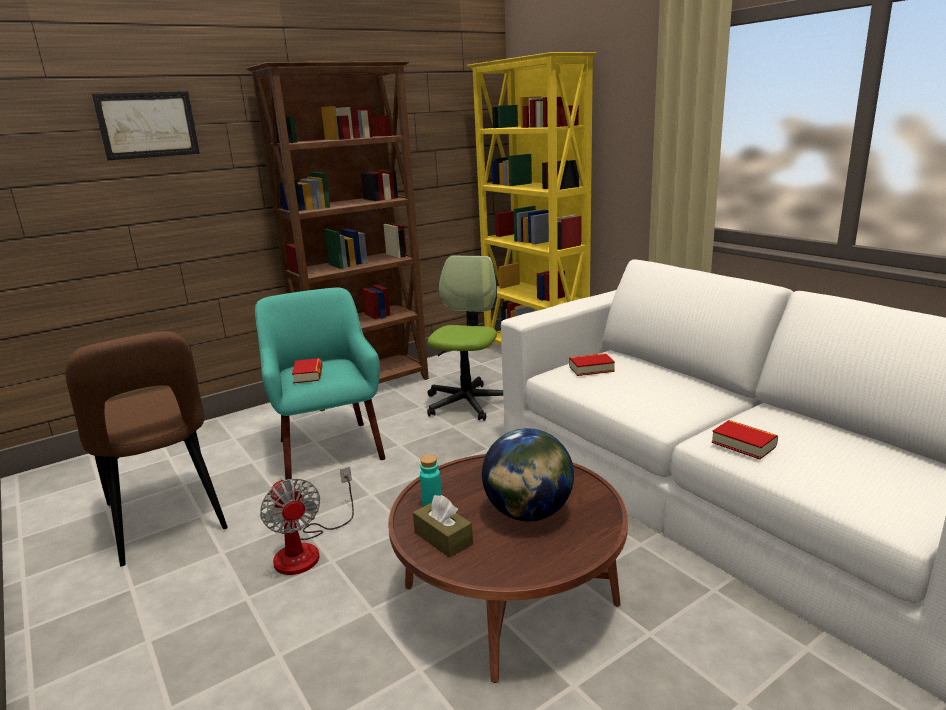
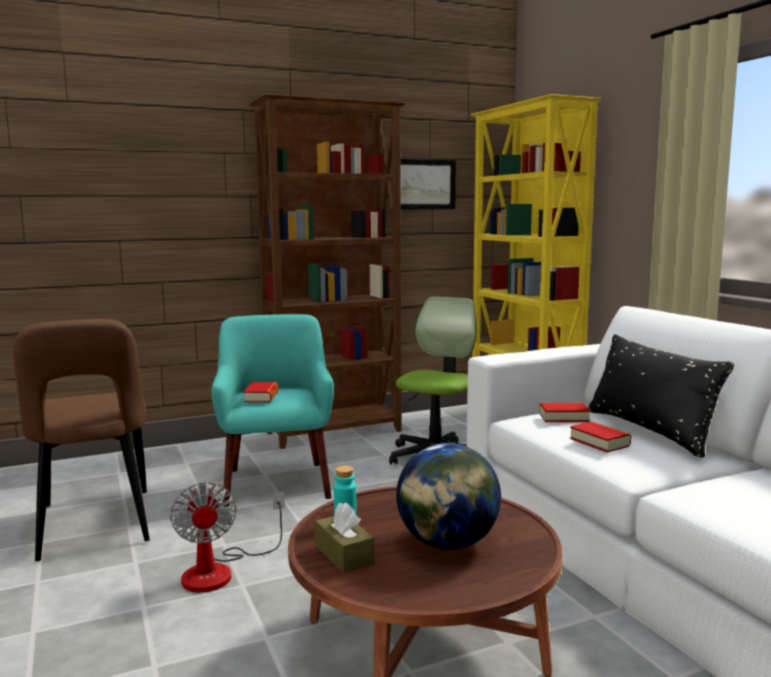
camera: 10 degrees right, 10 degrees down
(148, 125) = (151, 149): picture -> picture (424, 184)
(666, 376) = (649, 431): none -> black pillow
(743, 444) = (721, 501): book -> book (599, 442)

